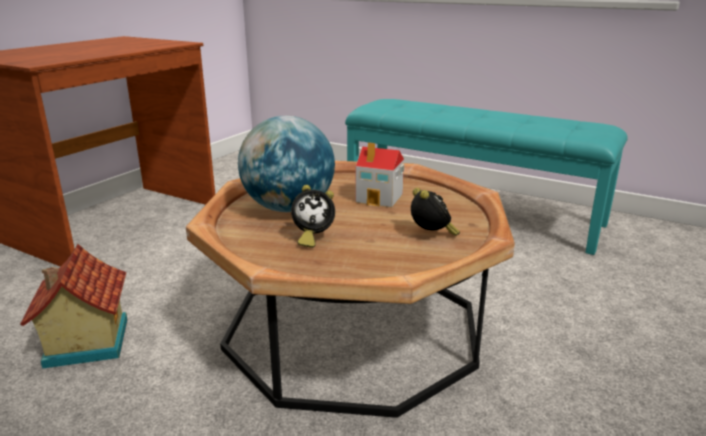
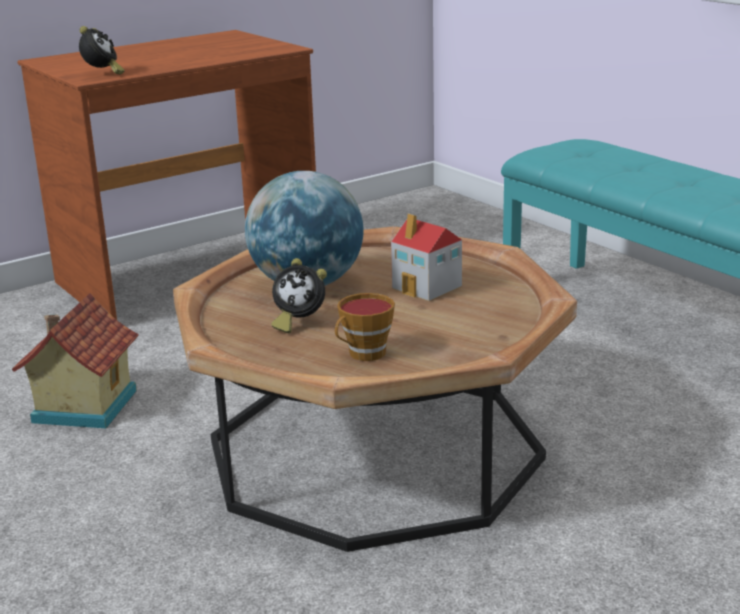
camera: 25 degrees right, 0 degrees up
(390, 254) = (364, 354): none -> cup
(432, 235) = (436, 342): alarm clock -> alarm clock (102, 74)

